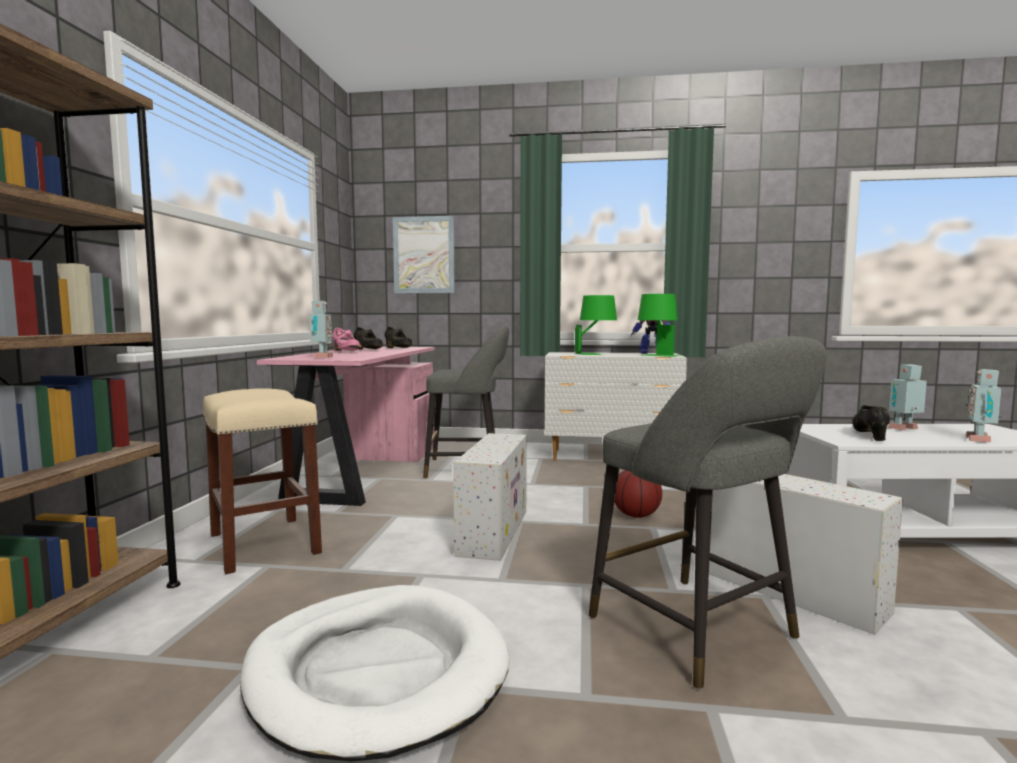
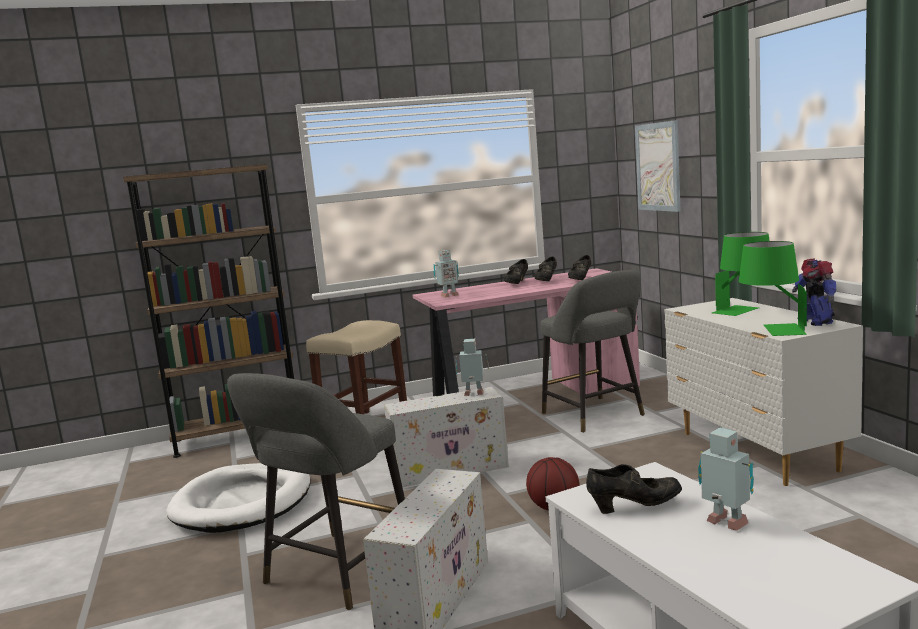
camera: 65 degrees right, 5 degrees up
(345, 351) = (516, 283): pink shoe -> black shoe
(981, 440) = (704, 571): toy robot -> toy robot (474, 394)

